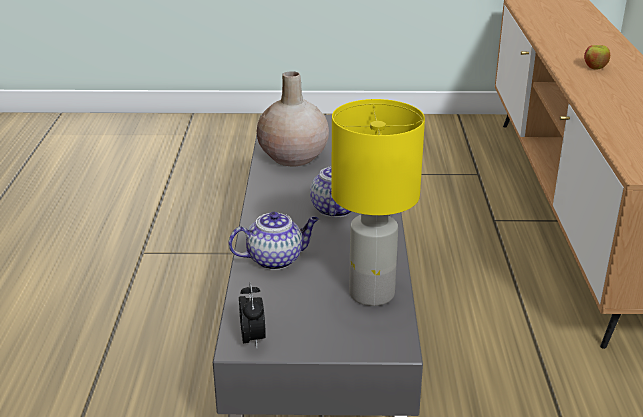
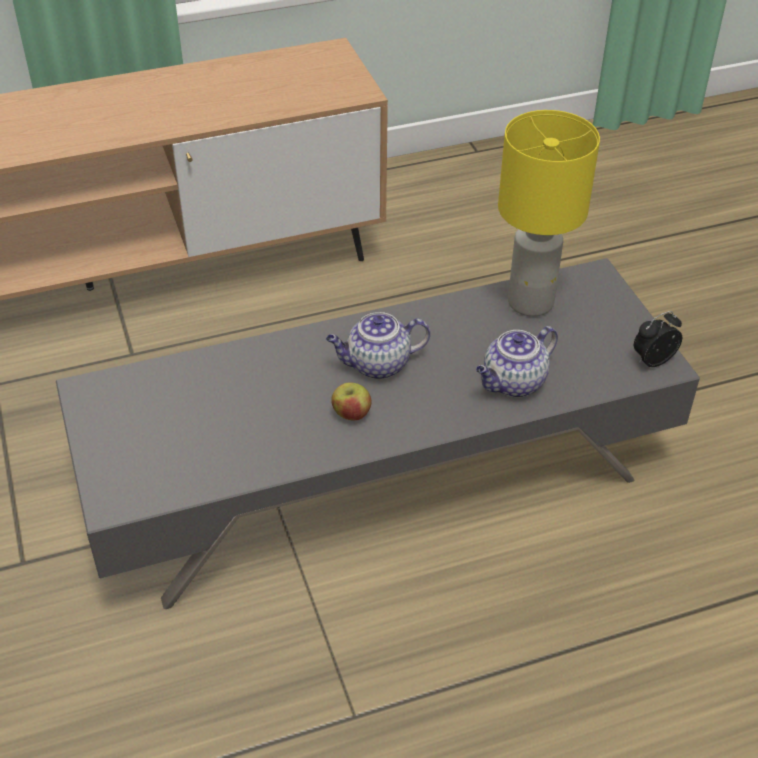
camera: 110 degrees left, 15 degrees up
(276, 259) = (513, 383): teapot -> teapot turned 90 degrees counterclockwise
(293, 157) = (247, 441): beige vase -> none
(595, 67) = (58, 124): apple -> apple (352, 414)

